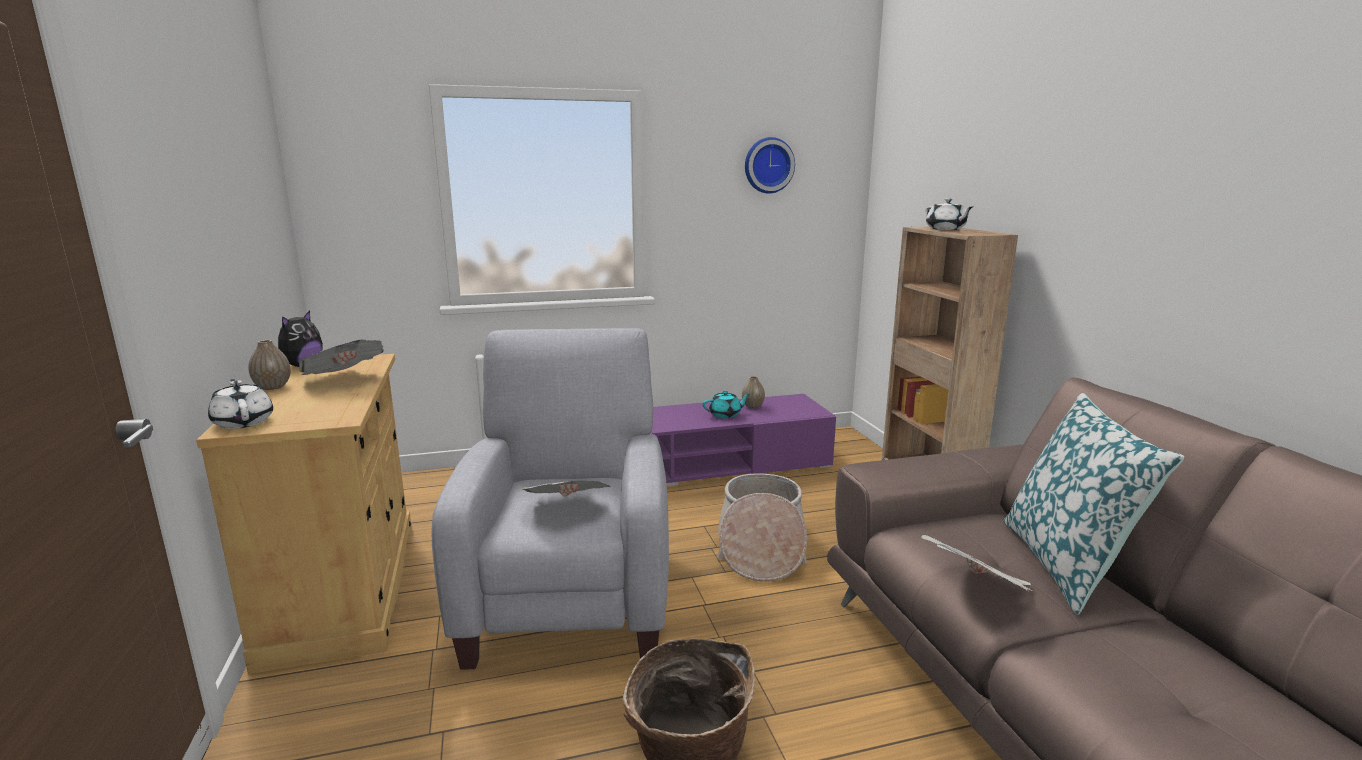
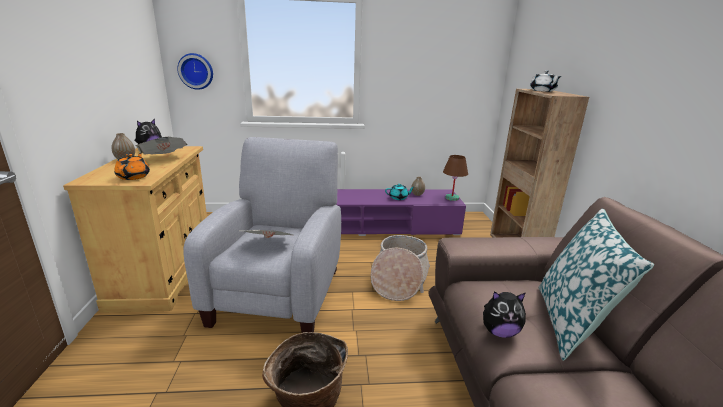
camera: 10 degrees right, 5 degrees up
(243, 422) = (94, 177): white teapot -> none
(317, 414) = (134, 176): none -> orange teapot
(768, 165) = (441, 46): wall clock -> wall clock (196, 71)
(810, 407) = (452, 198): none -> brown table lamp
(977, 590) = (499, 332): newspaper -> plush toy

